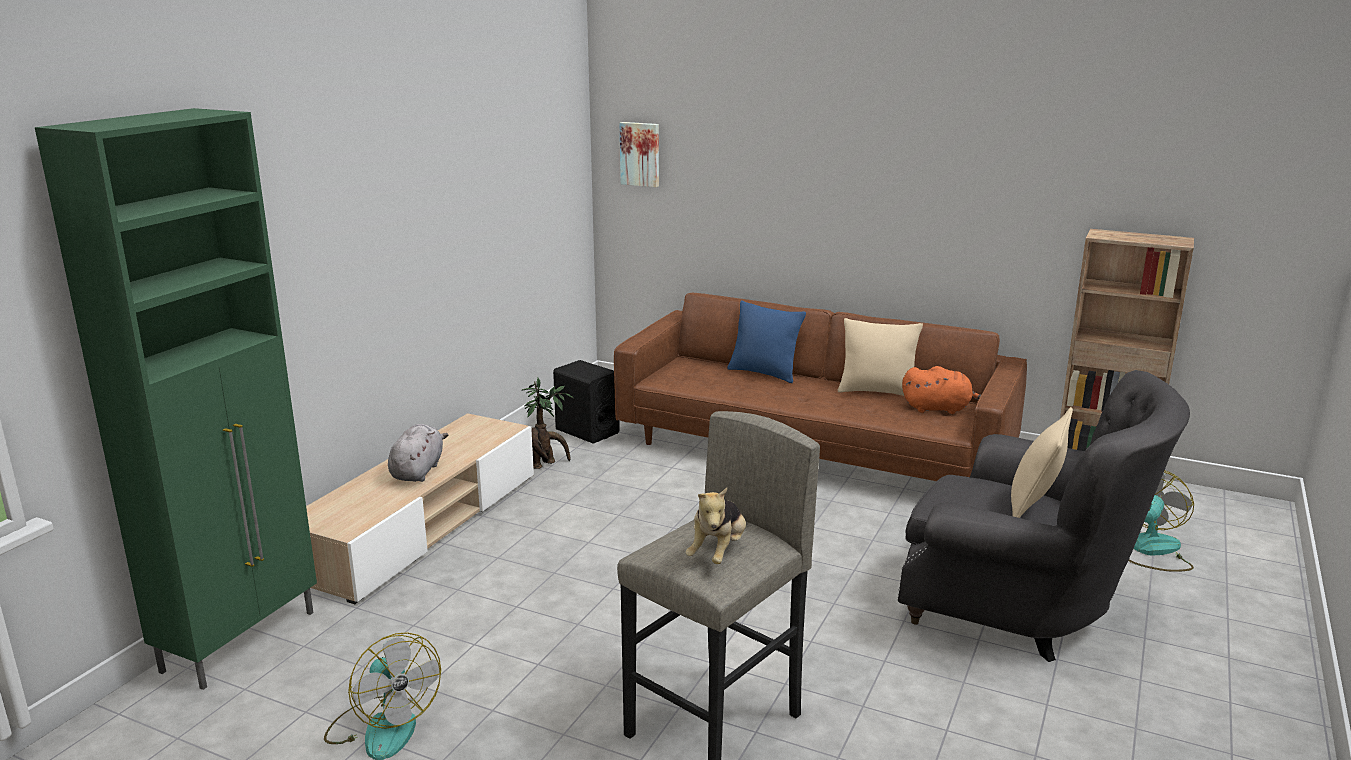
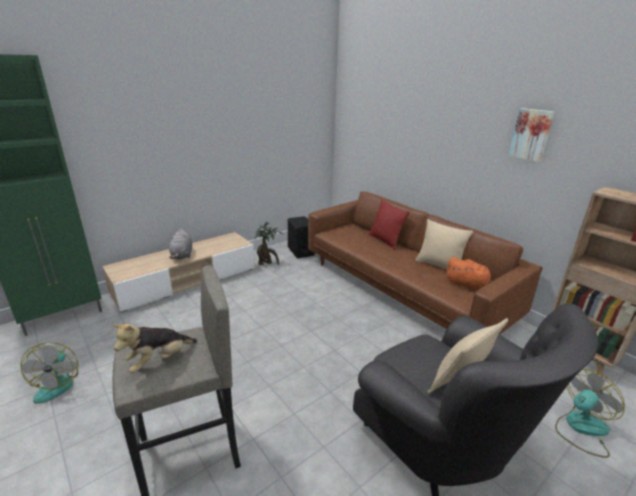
camera: 25 degrees right, 5 degrees up
(418, 471) = (182, 255): grey plush toy -> grey plush toy turned 135 degrees clockwise
(640, 154) = (354, 115): picture -> picture (531, 134)
(764, 373) = (385, 241): blue pillow -> red pillow

